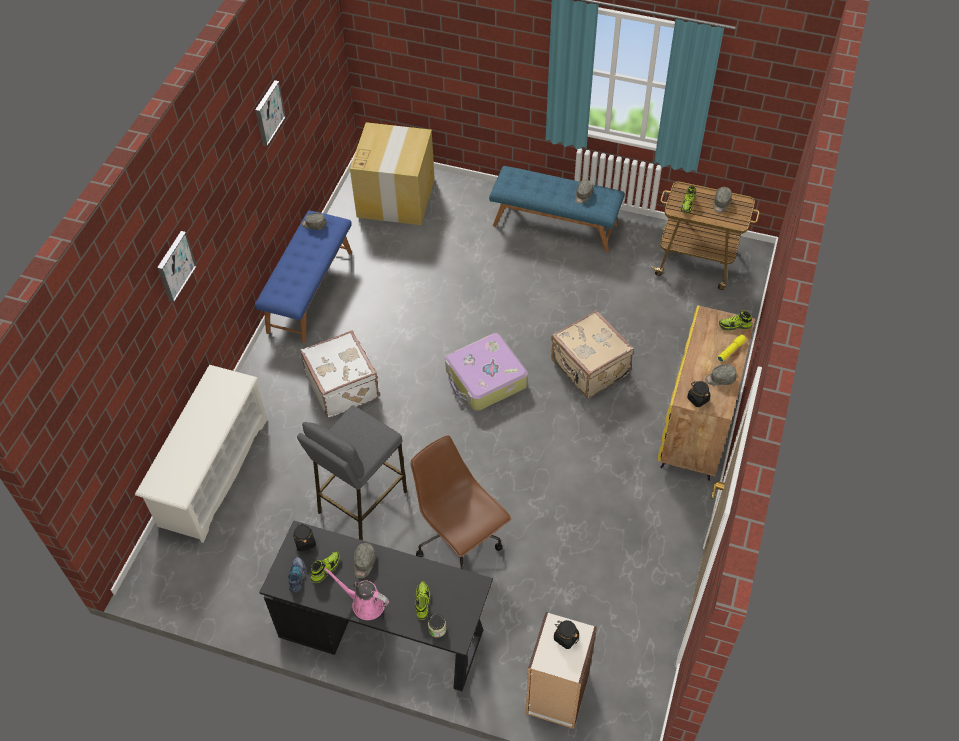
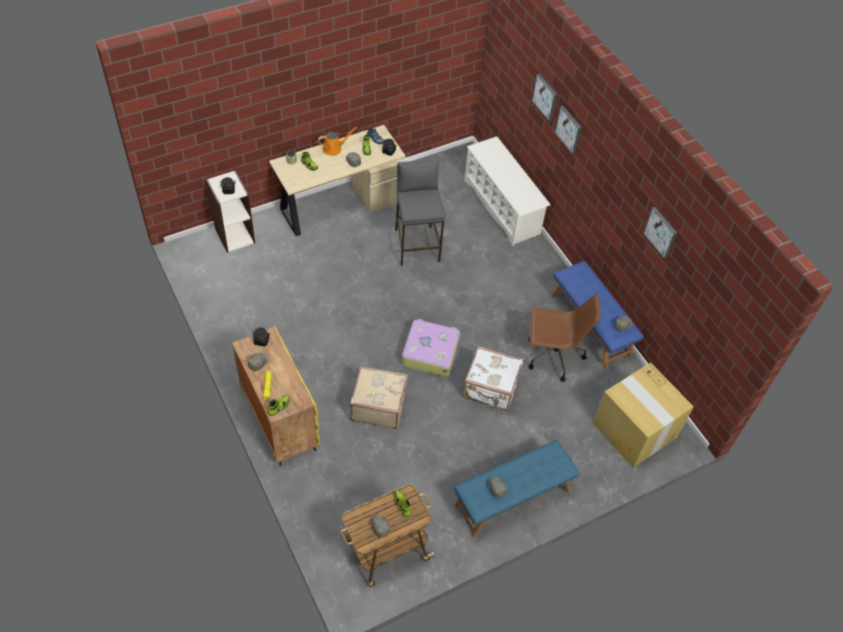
camera: 130 degrees right, 0 degrees up
(140, 312) = (545, 97): none -> picture
(343, 386) = (499, 289): white suitcase -> white suitcase (491, 389)
(365, 603) = (334, 149): pink watering can -> orange watering can
(385, 634) = (338, 205): black desk -> beige desk
(460, 540) = (348, 263): brown office chair -> brown office chair (553, 356)

